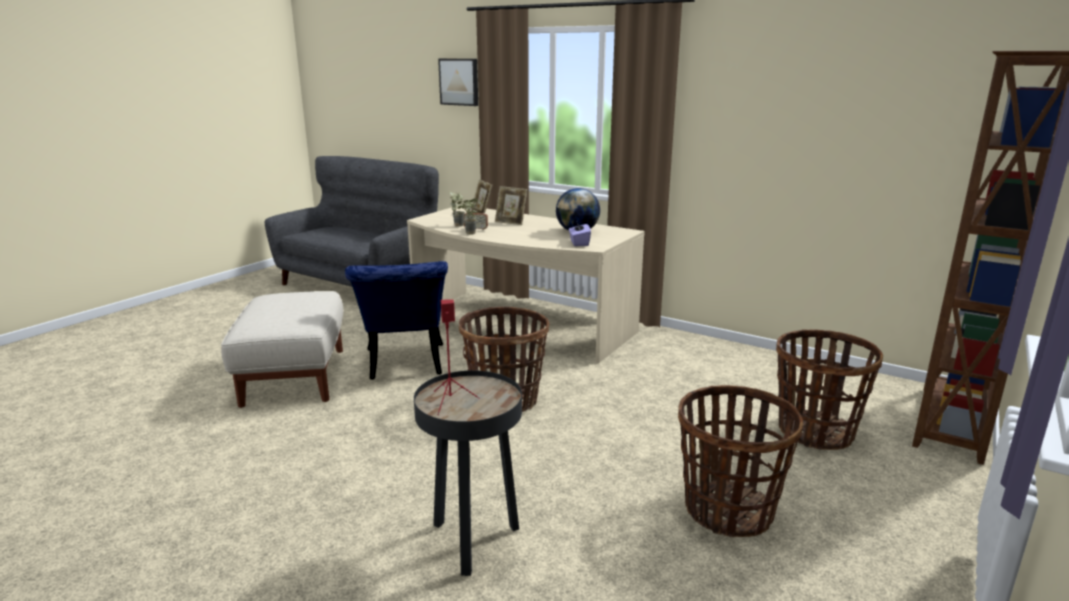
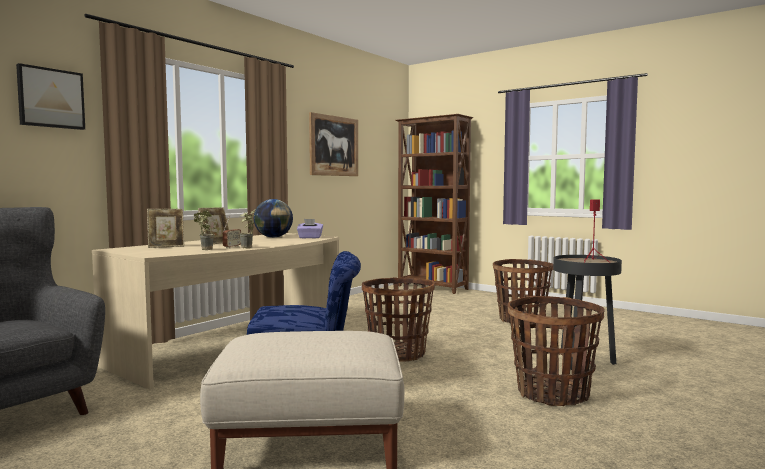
camera: 85 degrees left, 15 degrees down
(794, 113) = (334, 146): none -> picture
(814, 432) = (442, 302): basket -> basket (552, 393)

